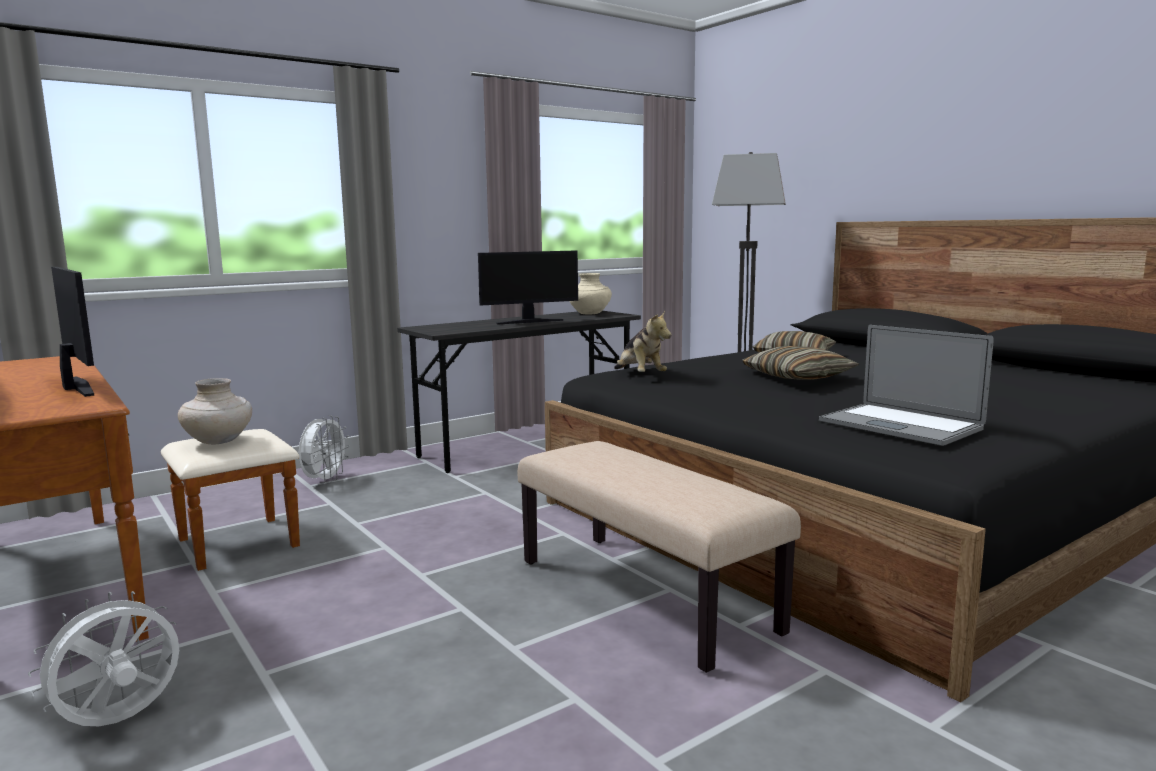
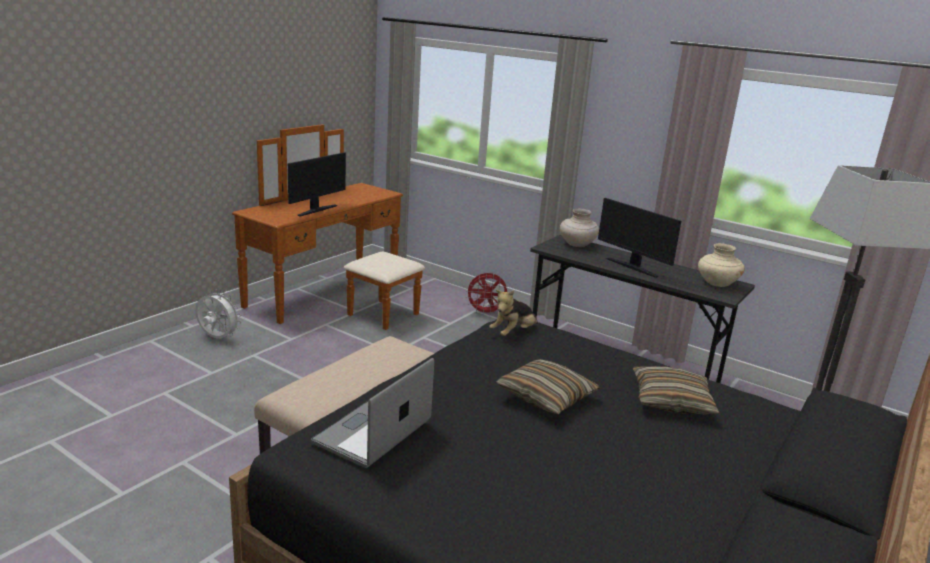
camera: 70 degrees right, 10 degrees up
(218, 441) = (381, 259): beige vase -> beige vase (577, 245)
(325, 481) = (486, 313): white fan -> red fan

